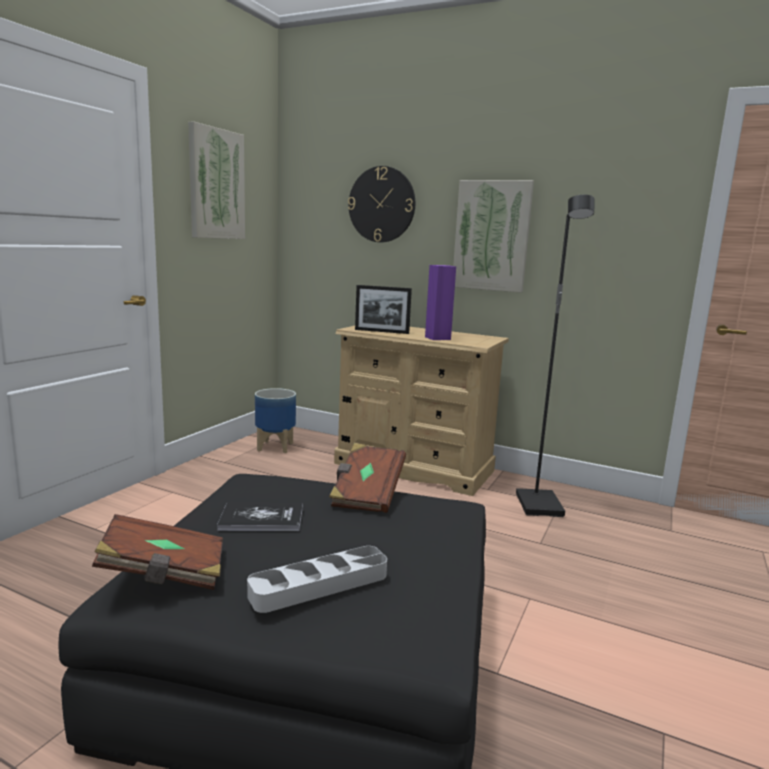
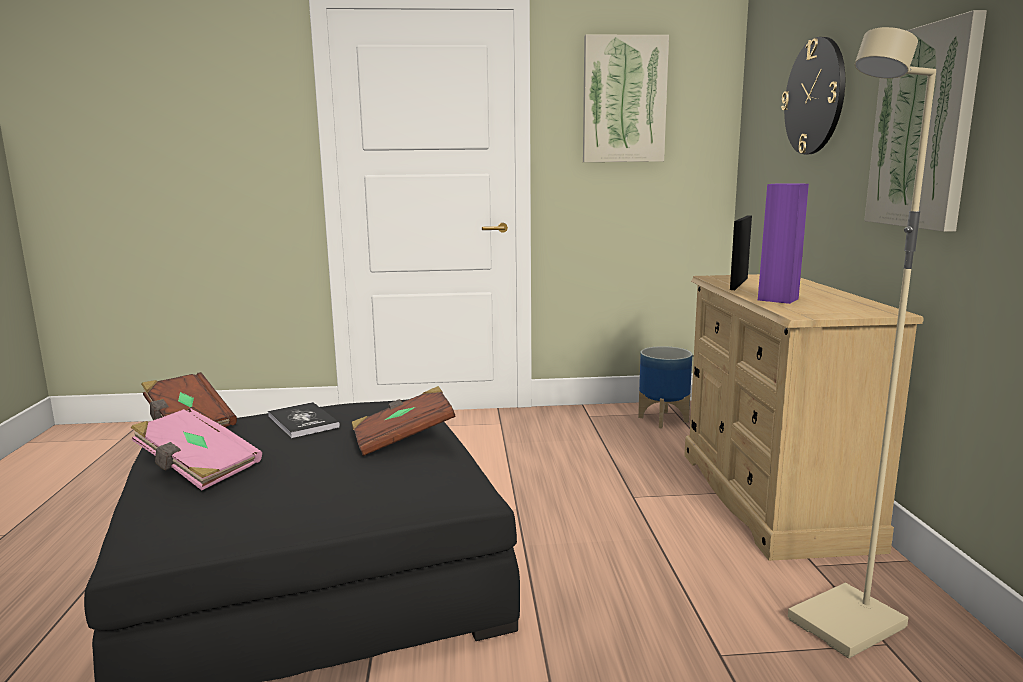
camera: 60 degrees right, 0 degrees up
(319, 585) = (198, 468): grey tray -> pink book
(381, 331) = (739, 283): picture frame -> picture frame turned 45 degrees clockwise
(540, 506) = (847, 626): black floor lamp -> beige floor lamp

